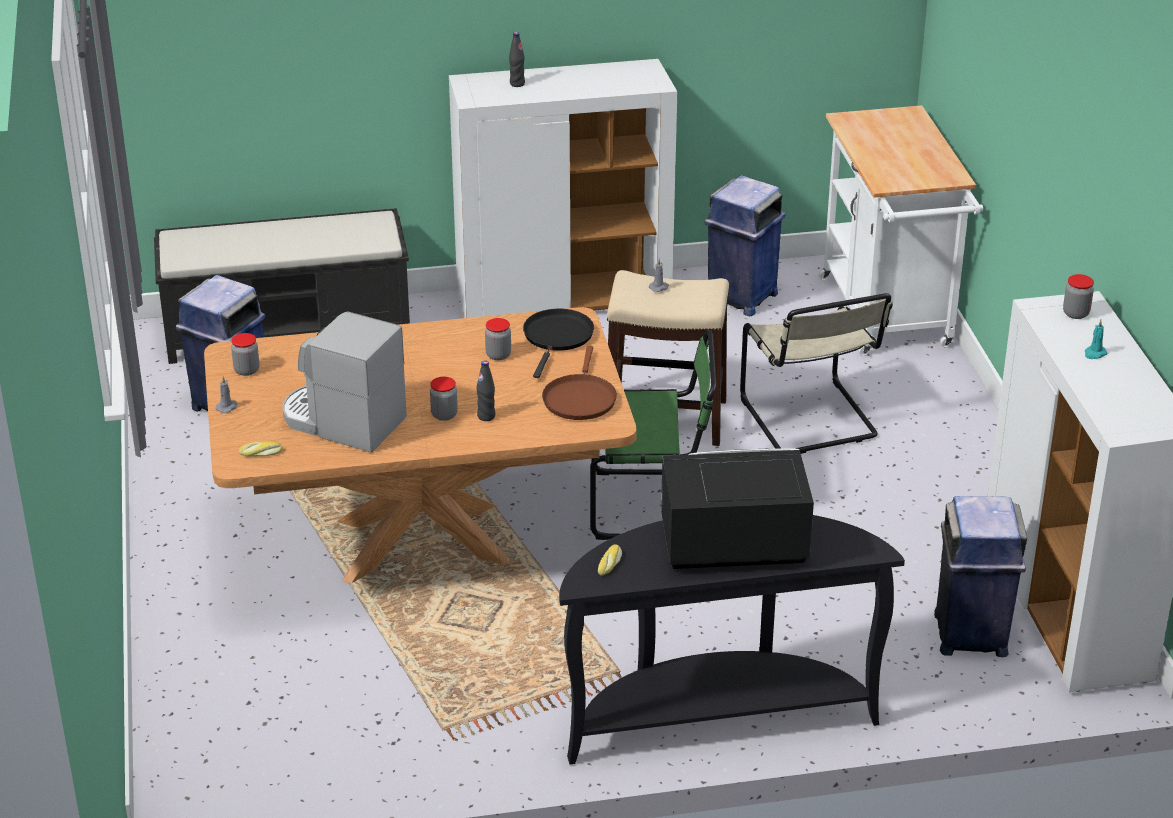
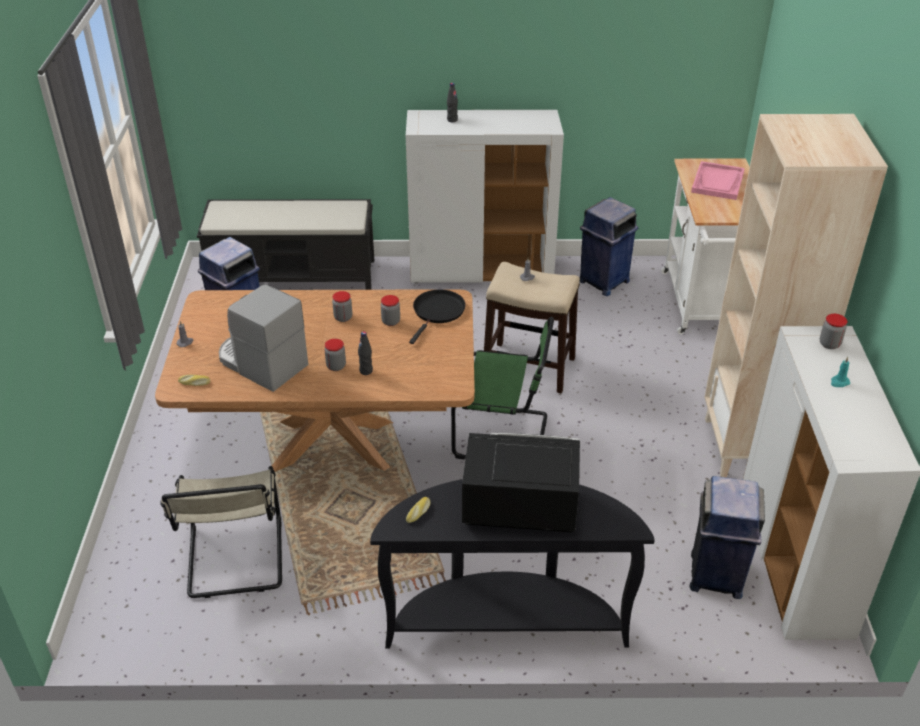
camera: 10 degrees right, 5 degrees up
(247, 370) = (210, 314): jar -> jar (343, 317)
(579, 398) = (439, 364): brown frying pan -> none
(811, 421) = (631, 381): beige chair -> beige chair (235, 561)
(891, 140) = (717, 182): none -> pink tray
(982, 485) = (748, 447): none -> beige bookcase

